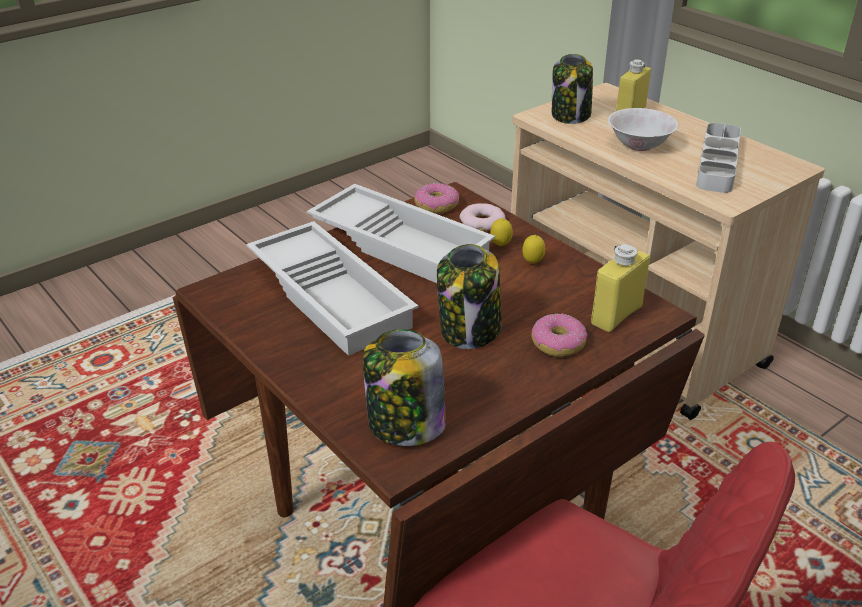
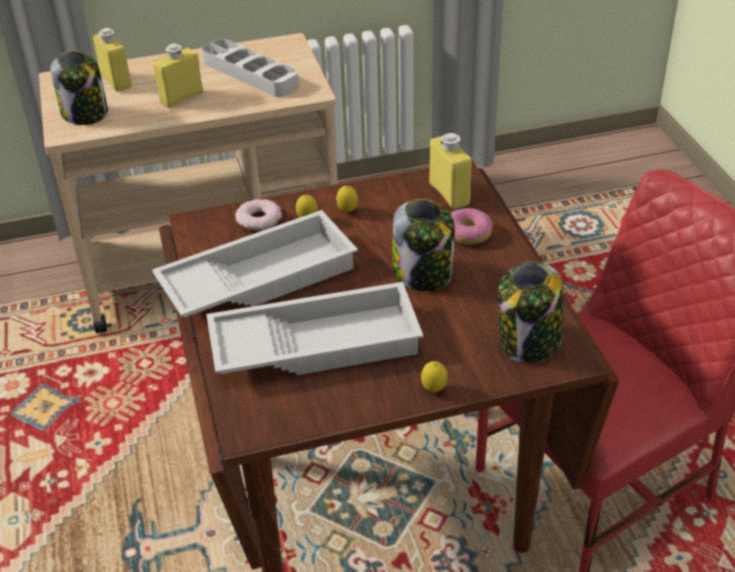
camera: 65 degrees left, 5 degrees up
(302, 377) = (433, 390): none -> lemon
(436, 206) = (206, 238): donut -> none
(639, 145) = (181, 98): white bowl -> yellow bottle

